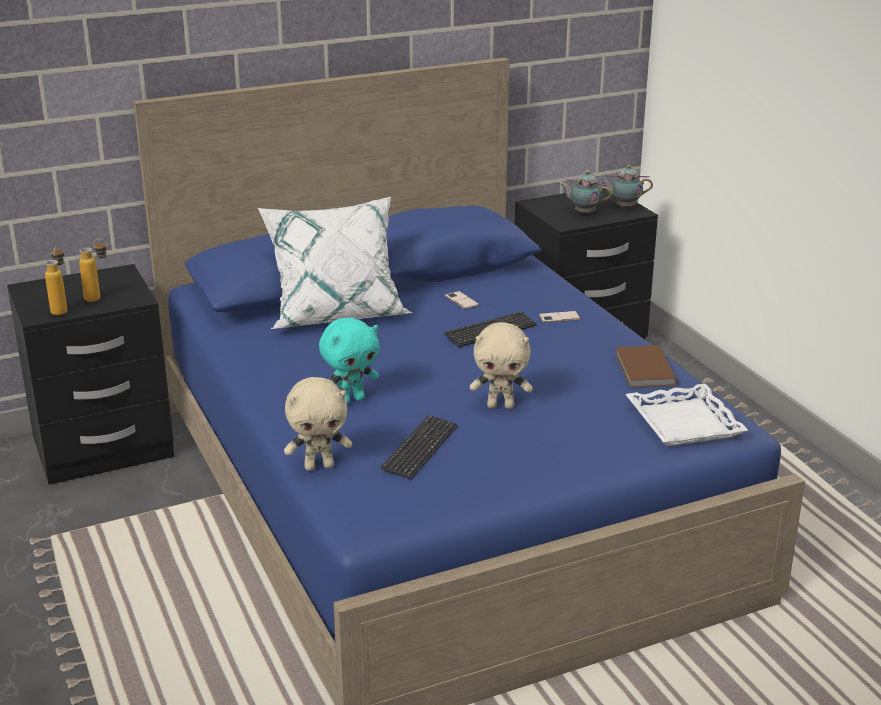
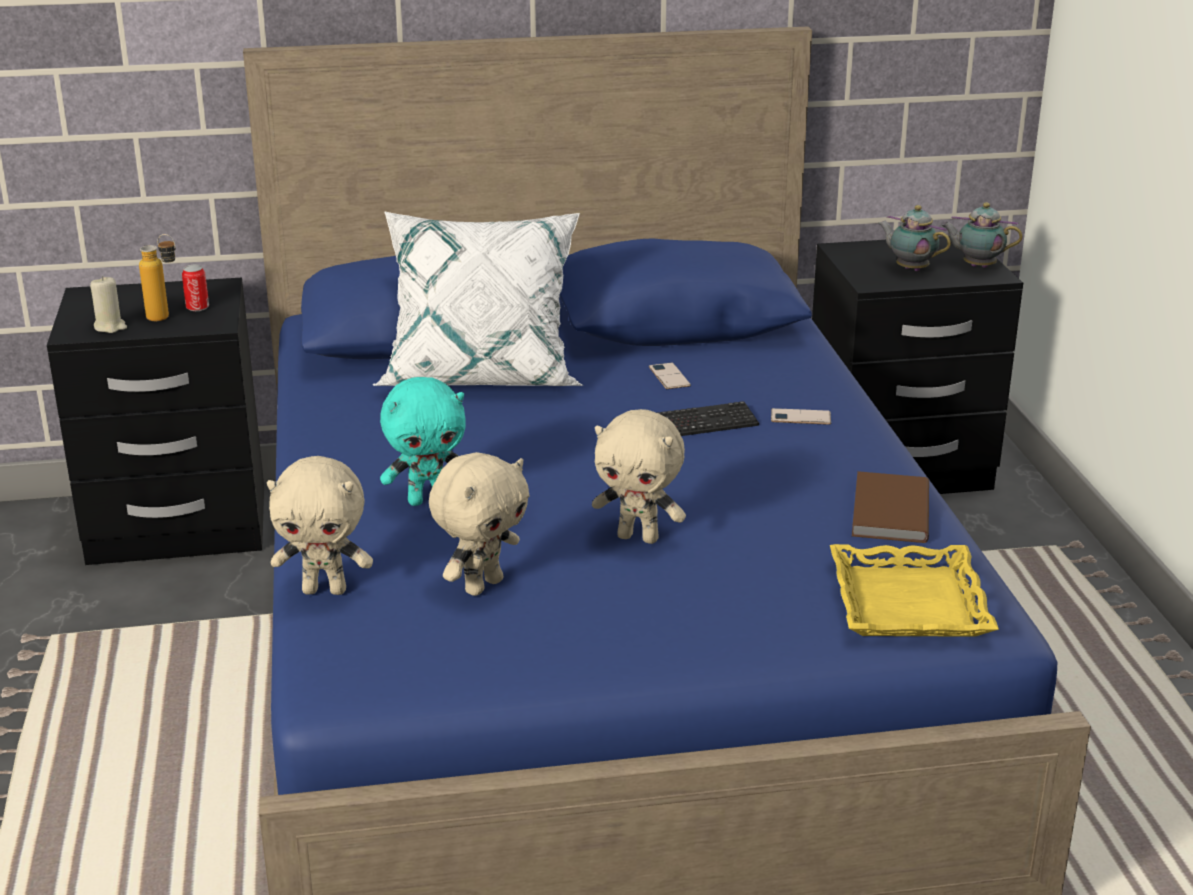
camera: 15 degrees right, 0 degrees up
(62, 309) = (110, 327): bottle -> beige candle
(117, 289) = (197, 308): none -> can
(419, 449) = (482, 585): keyboard -> beige plush toy
(685, 423) = (910, 603): white tray -> yellow tray

